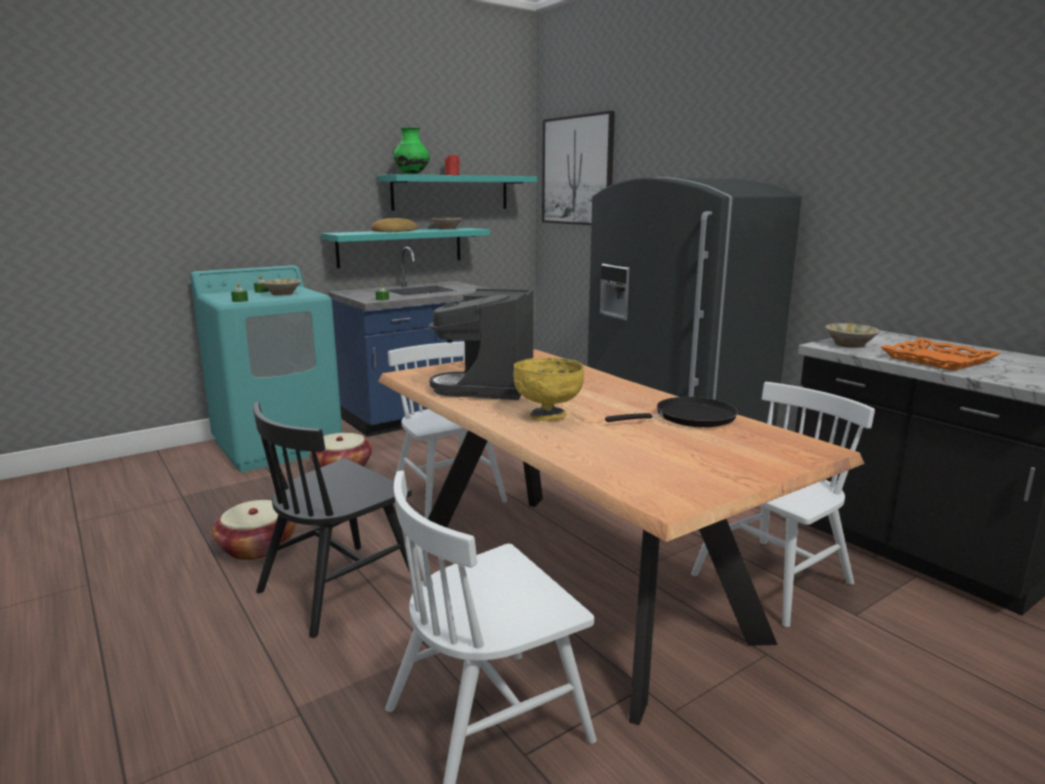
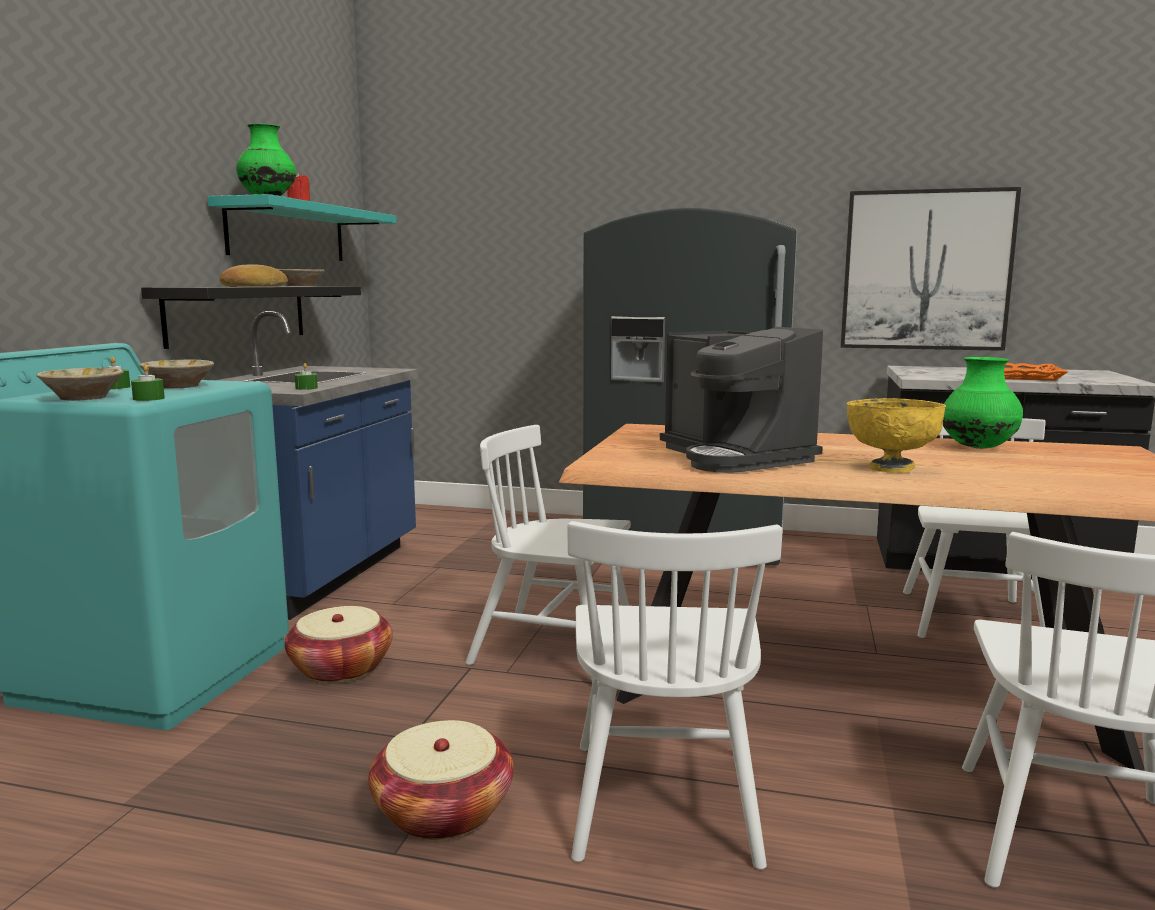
camera: 40 degrees left, 5 degrees down
(339, 587) = (663, 800): black chair -> white chair
(400, 247) = (238, 314): turquoise shelf -> black shelf
(577, 171) = (449, 210): picture -> picture (926, 270)
(689, 418) = (978, 448): black frying pan -> green vase
(849, 345) = (931, 375): beige bowl -> beige bowl (83, 398)

